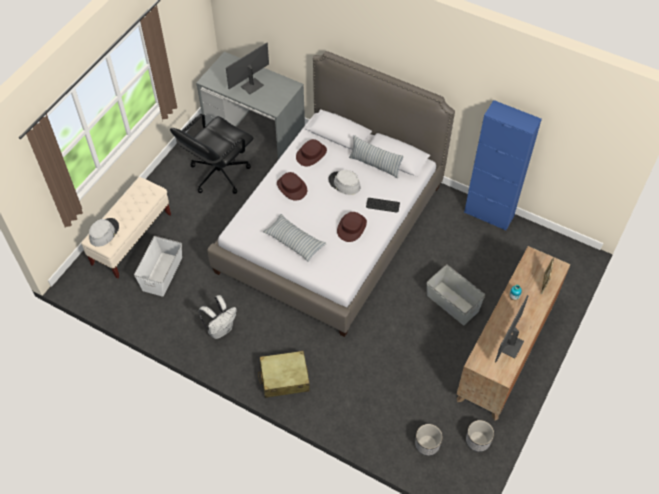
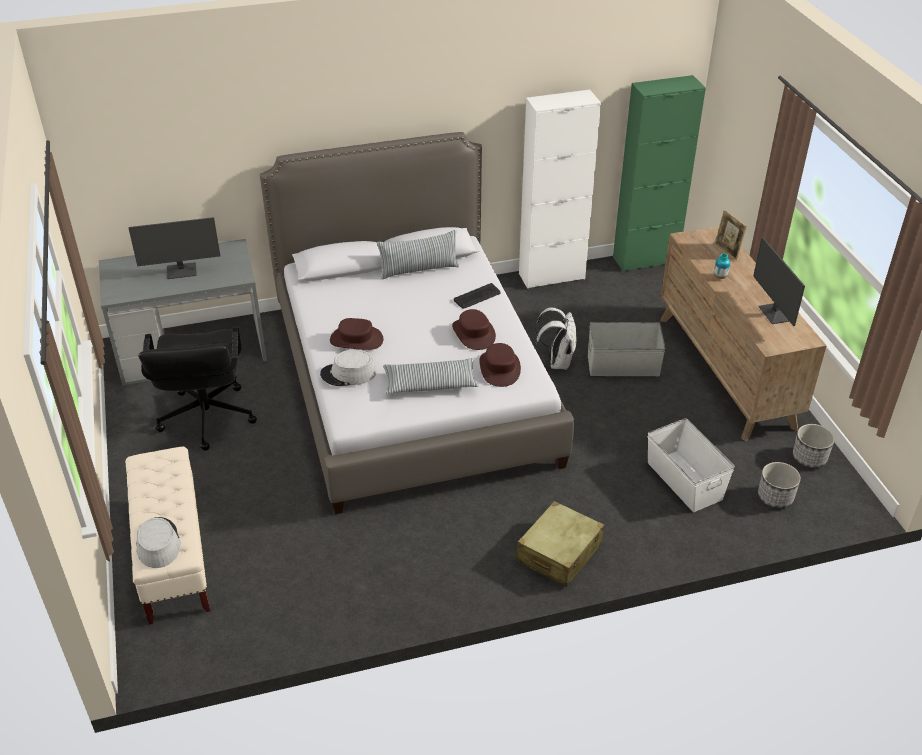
camera: 45 degrees left, 15 degrees down
(162, 274) = (266, 563): white storage box -> white storage box (684, 481)
(220, 329) = (420, 563): white backpack -> white backpack (557, 362)
(251, 85) = (182, 271): monitor -> monitor turned 105 degrees counterclockwise
(311, 154) = (335, 300): brown hat -> brown hat (499, 368)
(344, 183) = (410, 303): grey hat -> grey hat (348, 374)
(488, 214) = (551, 276): blue cabinet -> white cabinet
(561, 244) = (645, 259): none -> green cabinet

